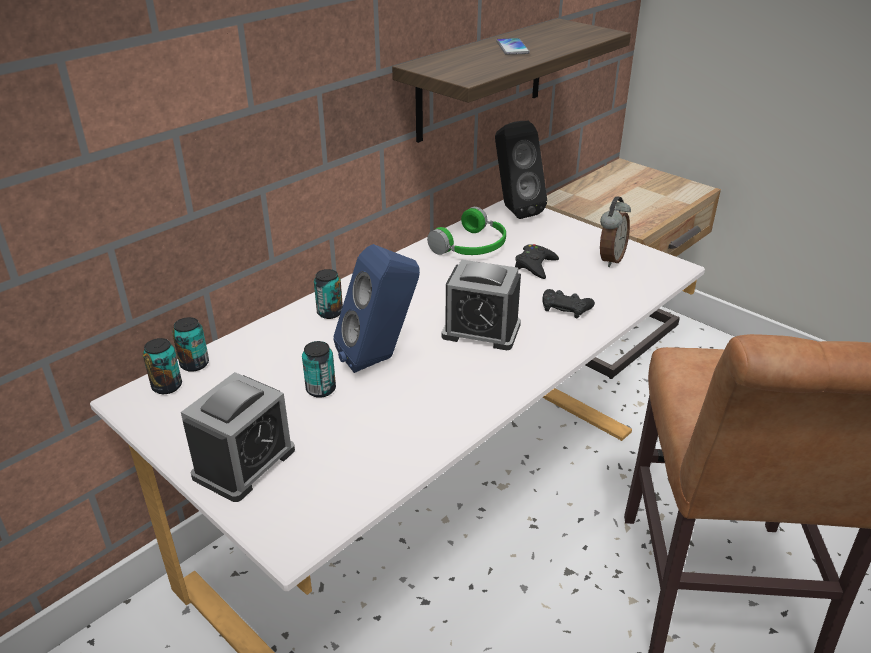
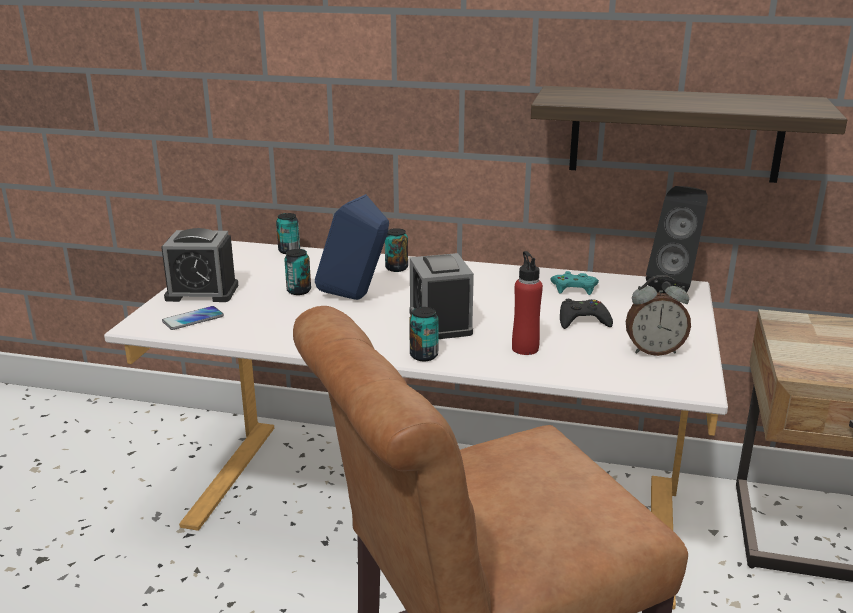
camera: 60 degrees right, 10 degrees down
(167, 386) = (259, 251): can -> can (424, 355)
(472, 247) = (574, 288): green headphones -> turquoise game controller
(512, 47) = (675, 98): phone -> phone (193, 319)
(565, 308) = (525, 348): black game controller -> red bottle

